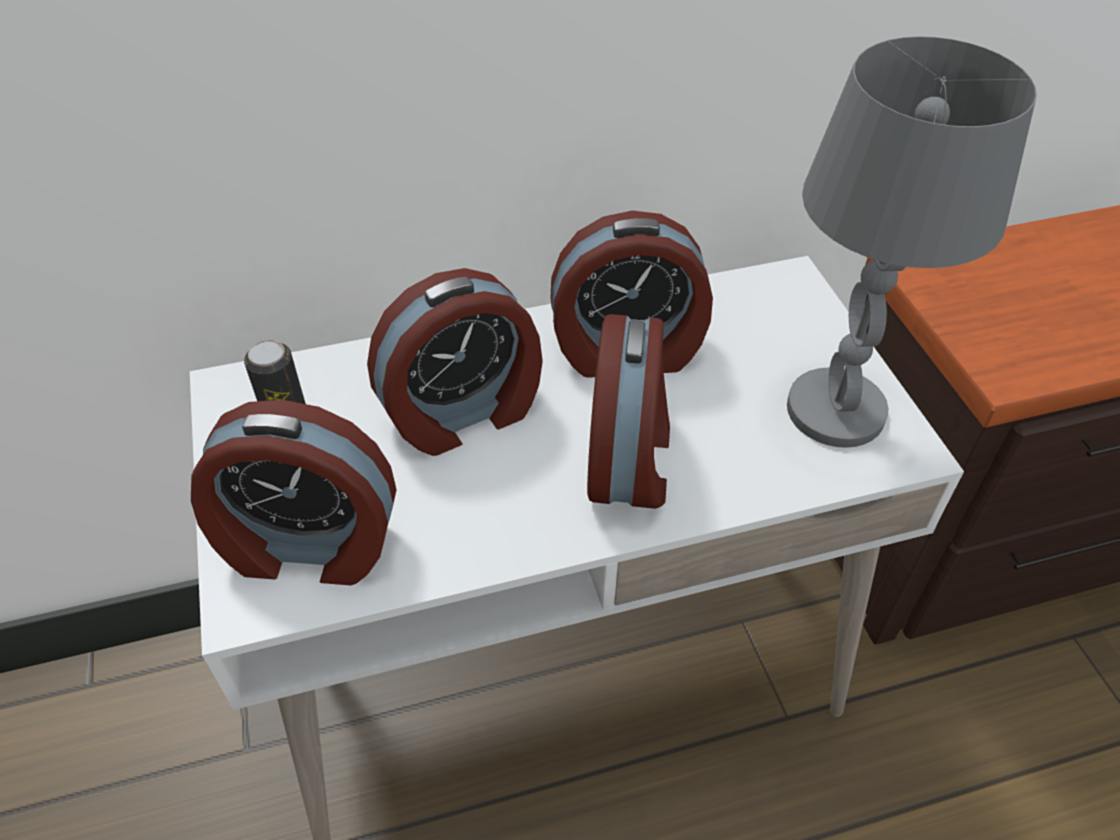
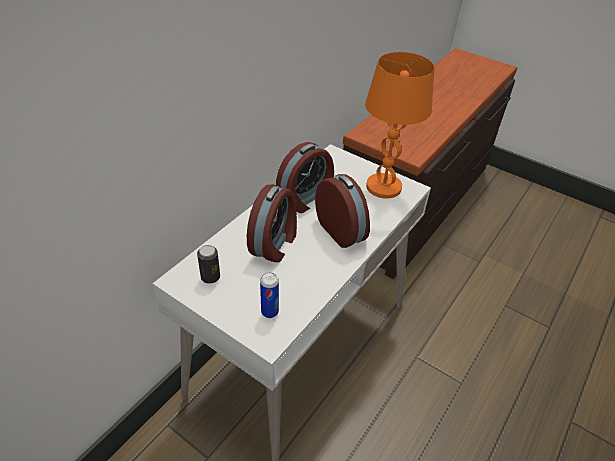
camera: 40 degrees left, 5 degrees down
(308, 547) = (269, 312): alarm clock -> can
(836, 411) = (384, 187): grey table lamp -> orange table lamp

